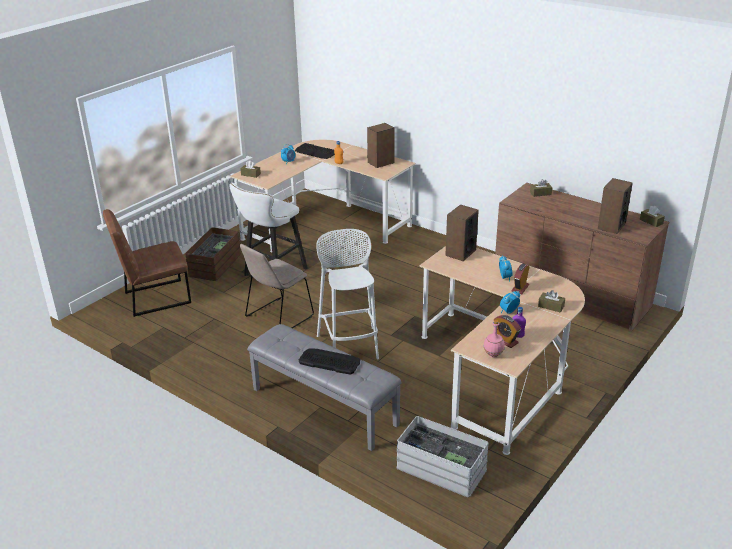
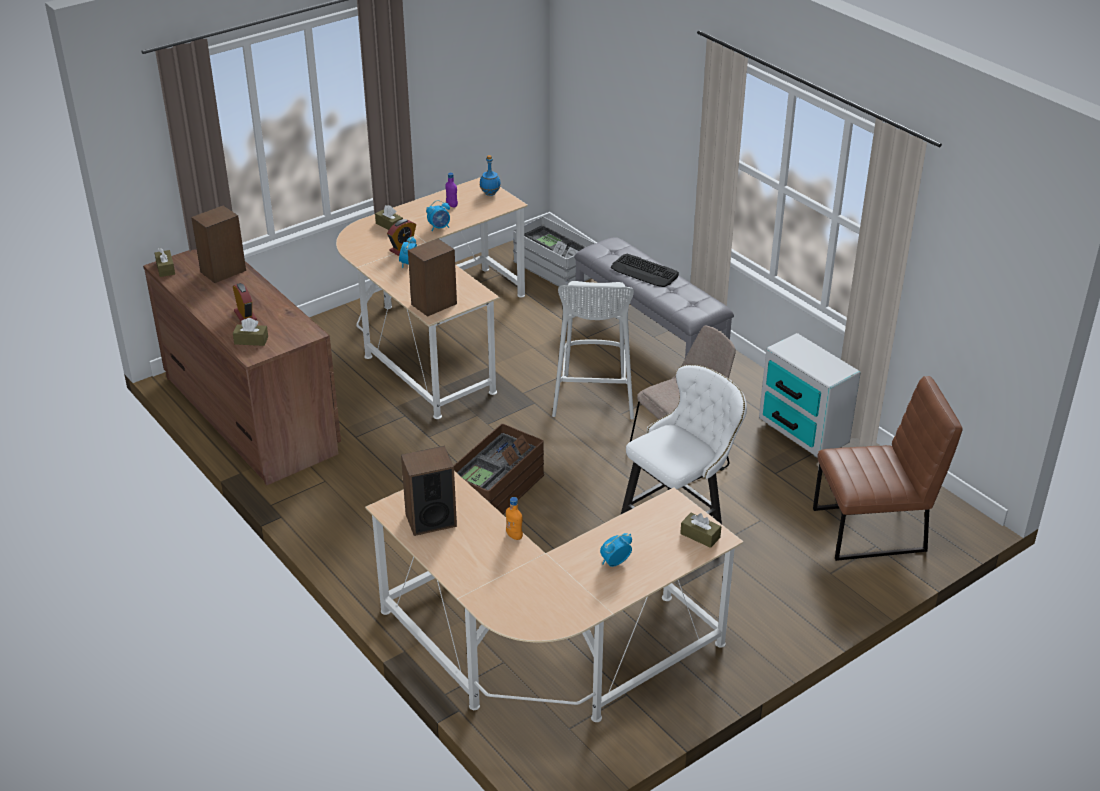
camera: 165 degrees left, 5 degrees up
(195, 345) = (802, 436): none -> white nightstand
(215, 264) = (774, 585): brown storage box -> brown storage box (495, 489)
(315, 152) = (548, 587): keyboard -> none
(493, 355) = (490, 193): pink bottle -> blue bottle
(505, 341) = (468, 202): alarm clock -> alarm clock (245, 315)

